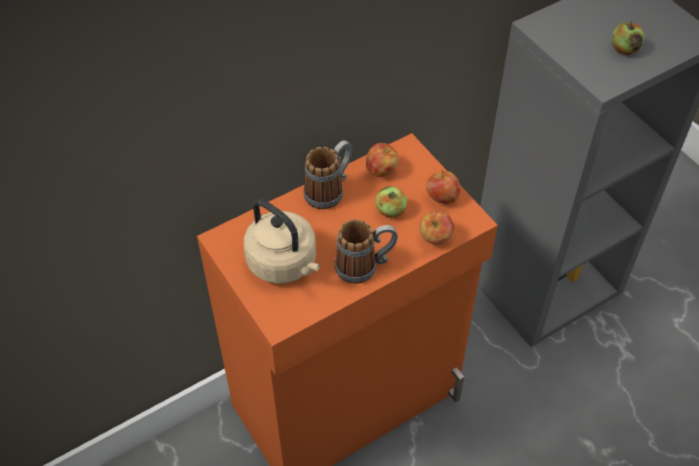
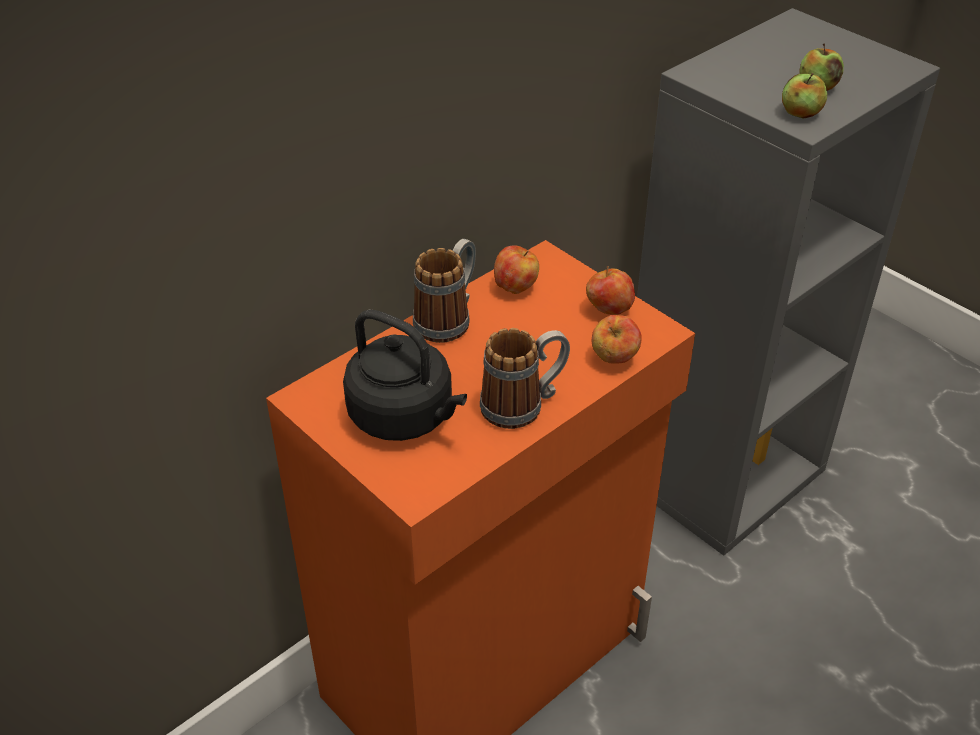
camera: 10 degrees left, 10 degrees down
(284, 264) = (405, 417): beige kettle -> black kettle
(390, 211) = (541, 333): apple -> apple (800, 113)

